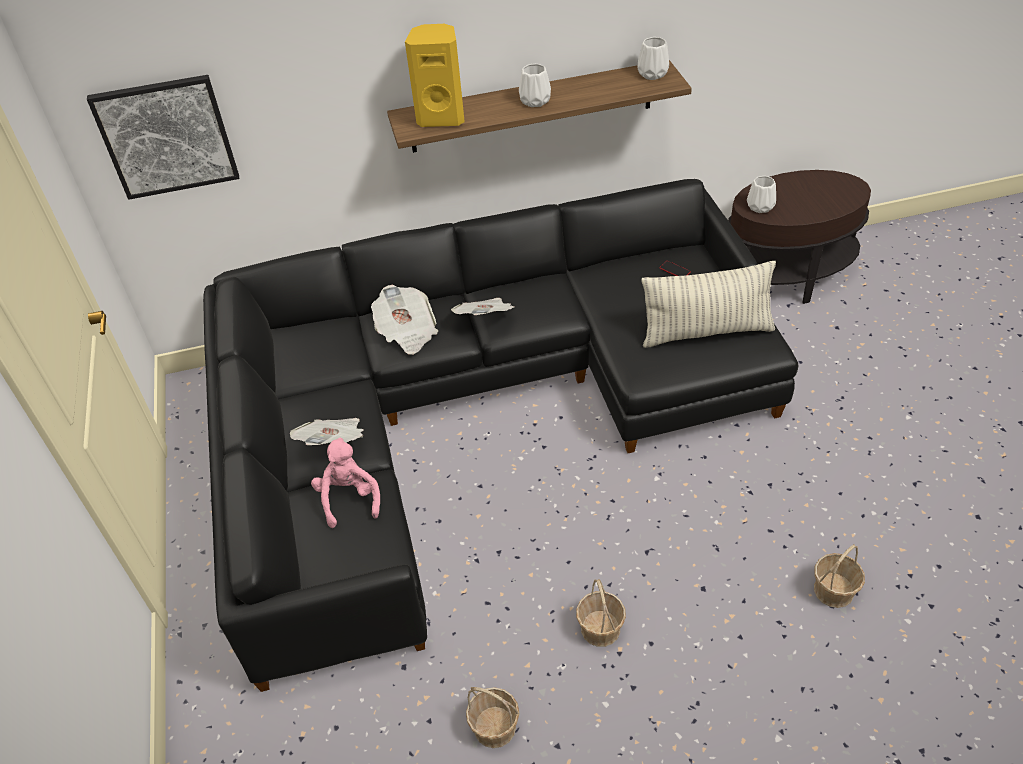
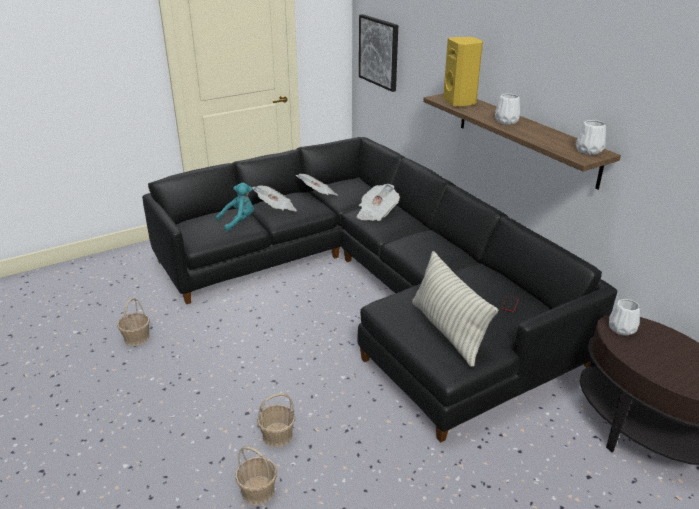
camera: 70 degrees right, 15 degrees down
(349, 498) = (238, 221): pink plush toy -> turquoise plush toy
(485, 319) = (403, 236): newspaper -> newspaper (317, 195)
(600, 629) = (206, 368): basket -> basket (277, 435)

